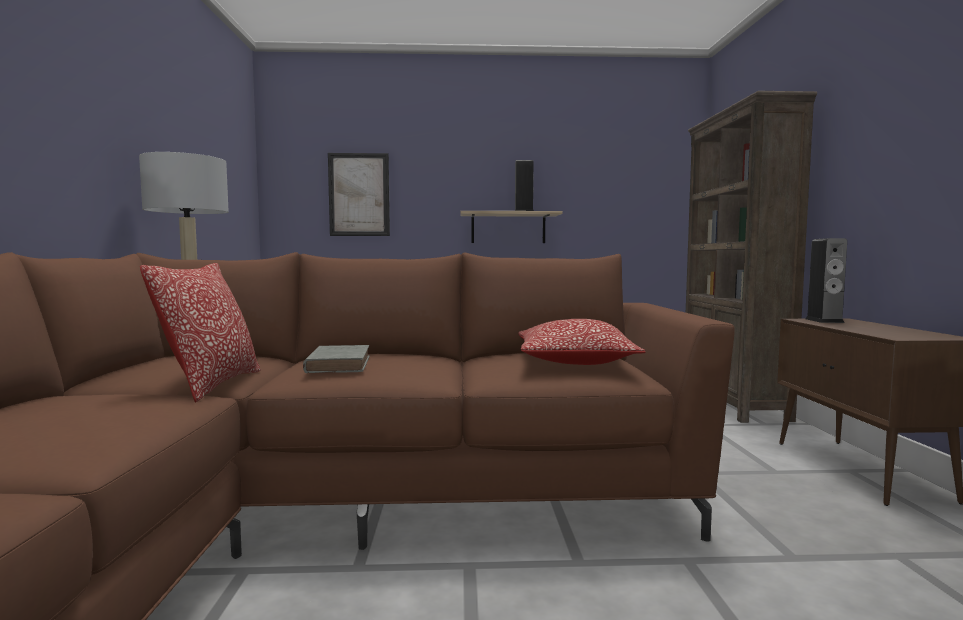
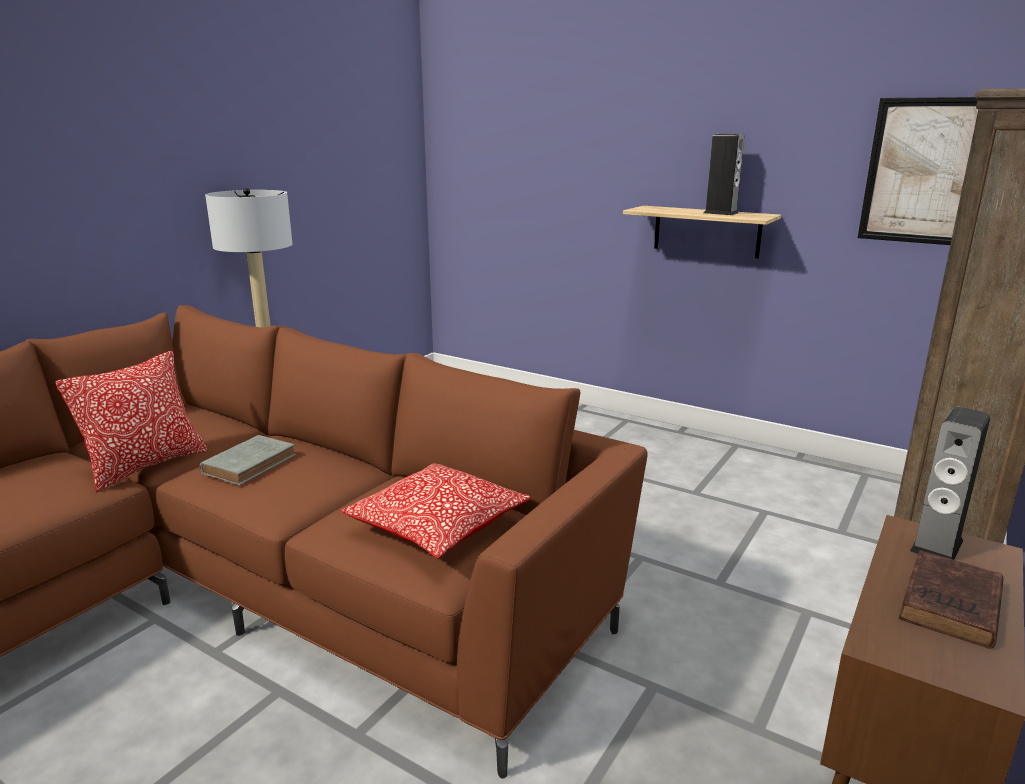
camera: 35 degrees right, 15 degrees up
(359, 194) = (524, 174): picture -> picture (924, 171)
(880, 328) = (950, 606): none -> brown book

